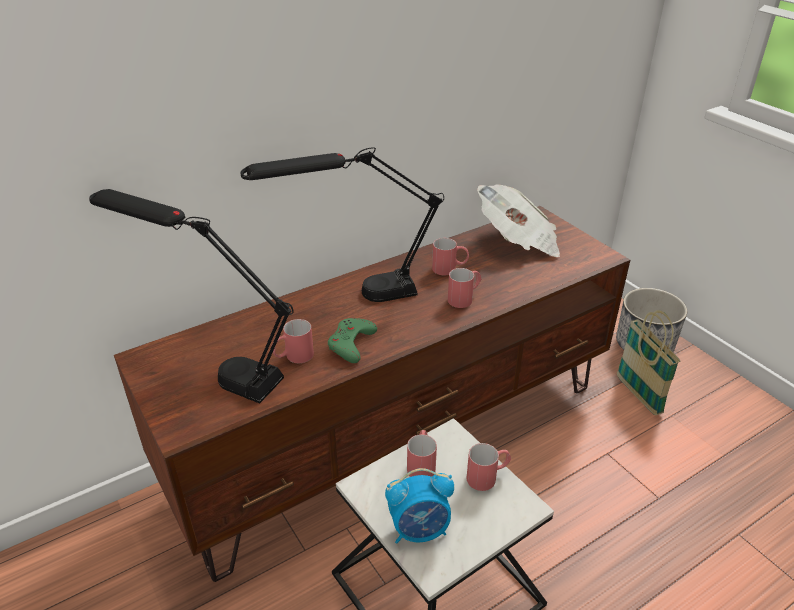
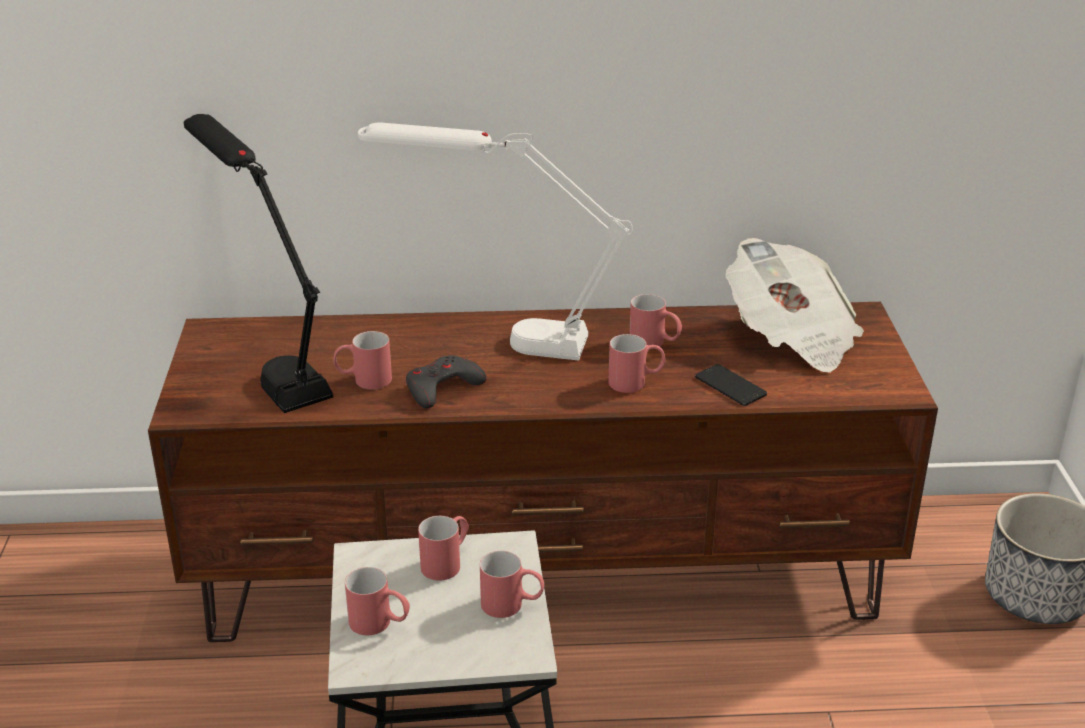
camera: 30 degrees right, 5 degrees down
(351, 344) = (442, 387): green game controller -> grey game controller
(353, 296) = (498, 338): black table lamp -> white table lamp
(420, 530) = (380, 624): alarm clock -> red mug
(517, 282) = (730, 386): none -> phone
(638, 395) = (955, 658): basket -> none

